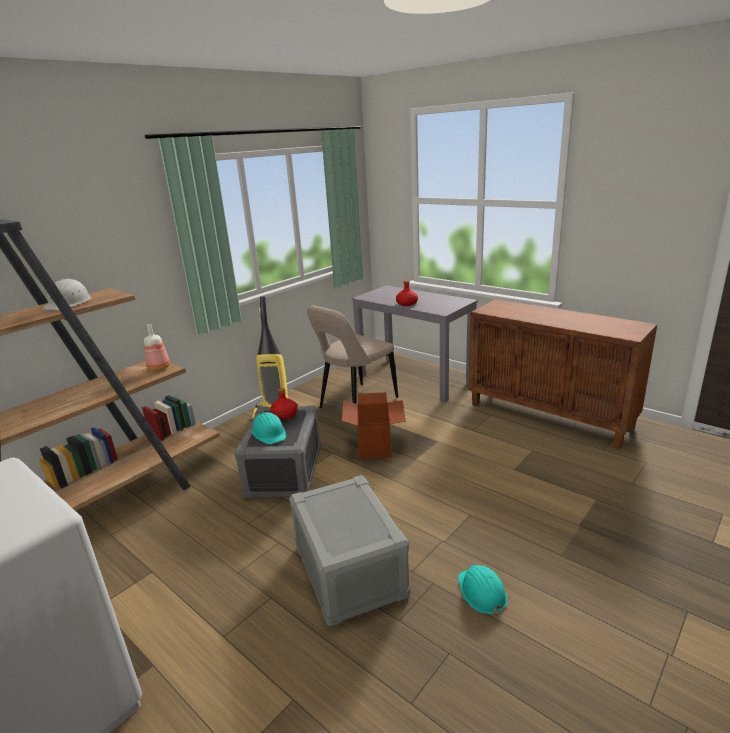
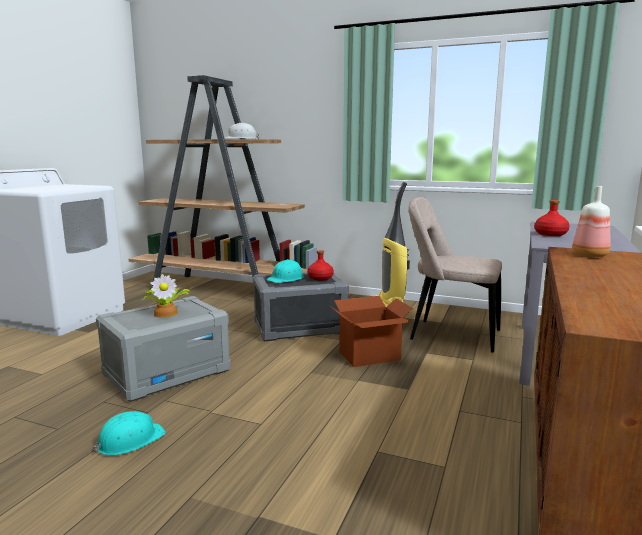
camera: 70 degrees right, 10 degrees down
(160, 368) = (283, 206): bottle -> bottle (591, 255)
(340, 514) = (166, 313): none -> potted plant

